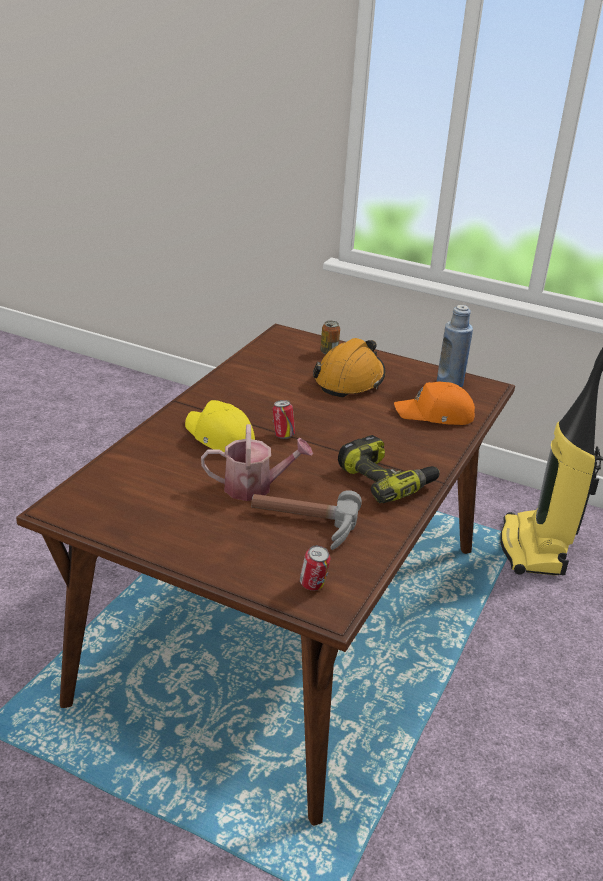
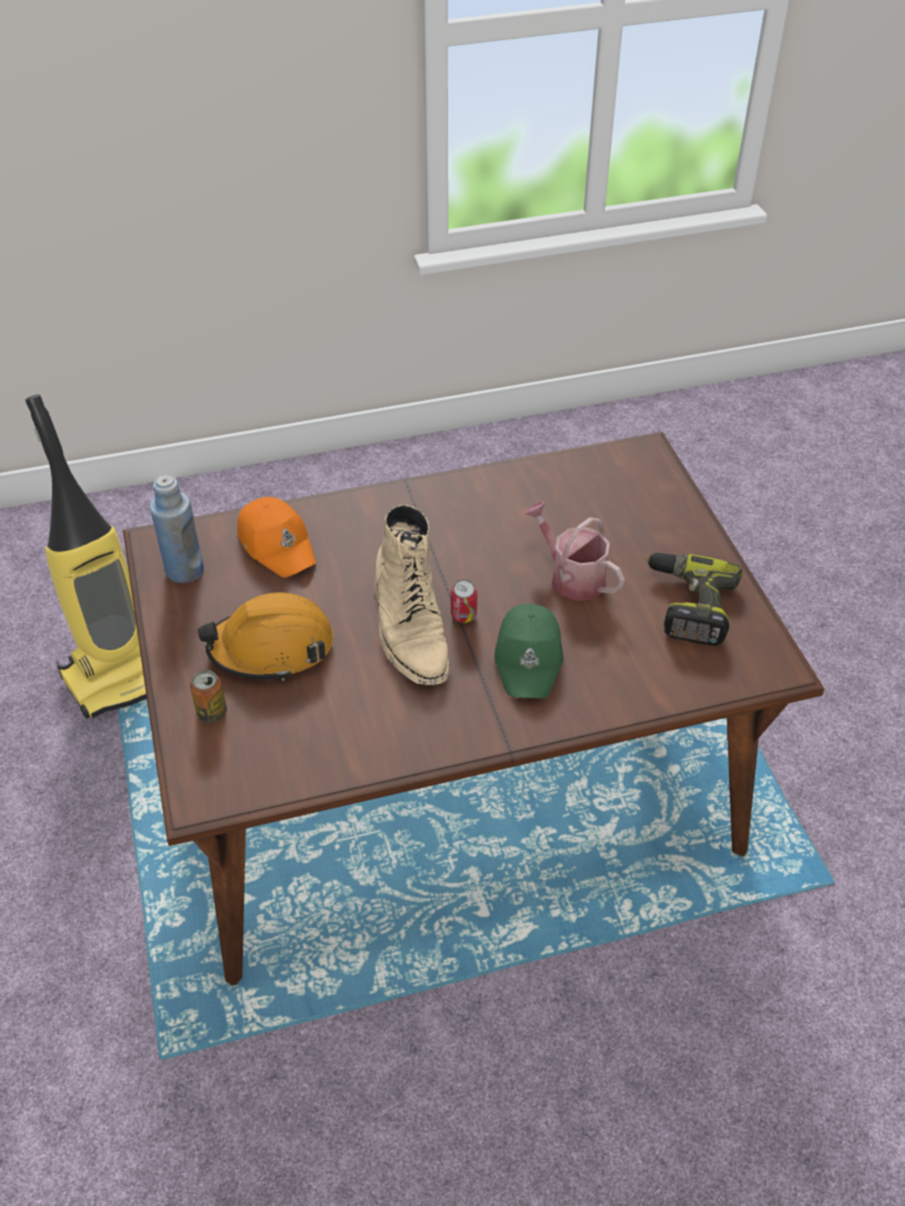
camera: 130 degrees left, 15 degrees up
(219, 437) = (529, 658): yellow cap -> green cap
(302, 418) = (410, 628): none -> beige boot
(302, 526) = (580, 517): hammer -> none
(313, 586) = (637, 471): can -> none
(386, 480) = (447, 511): power drill -> power drill (687, 605)

